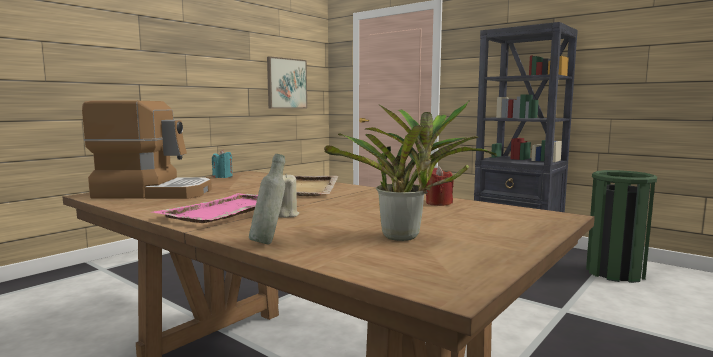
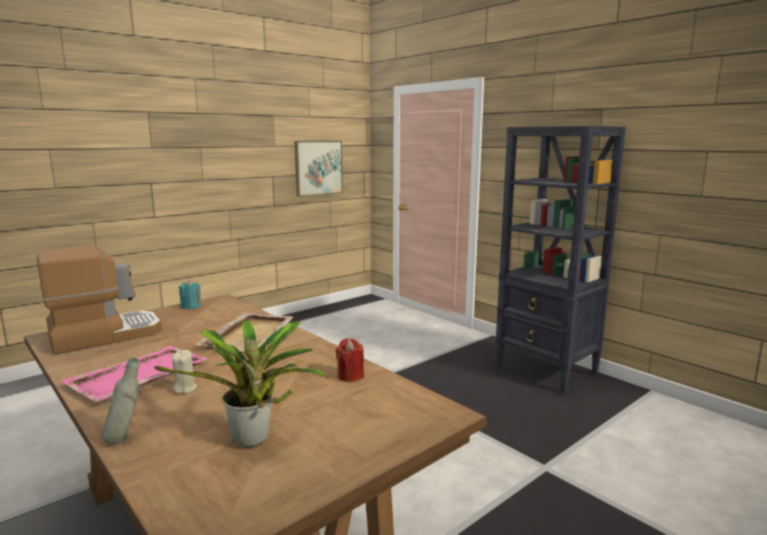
camera: 10 degrees right, 5 degrees up
(154, 192) = (104, 335): coffee machine -> coffee machine turned 45 degrees counterclockwise
(615, 273) = (639, 419): green trash can -> none

